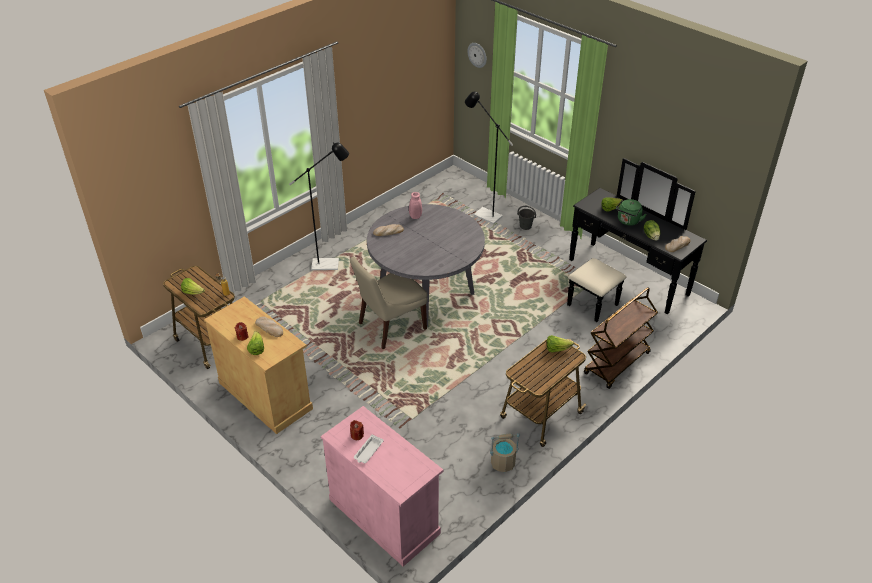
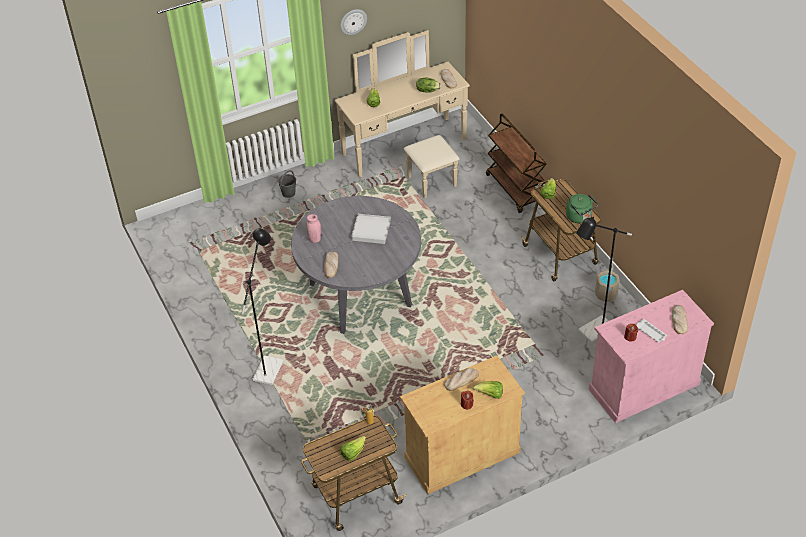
camera: 70 degrees left, 5 degrees up
(390, 327) = (399, 334): beige chair -> none
(394, 472) = (679, 320): none -> bread
(441, 243) = (371, 230): none -> white tray
(477, 55) = (143, 82): wall clock -> wall clock (353, 21)
(483, 214) = (249, 219): black floor lamp -> black floor lamp (591, 332)
(620, 283) = (411, 154): black dresser -> beige dresser
(628, 221) = (399, 97): green kettle -> green kettle (580, 217)

